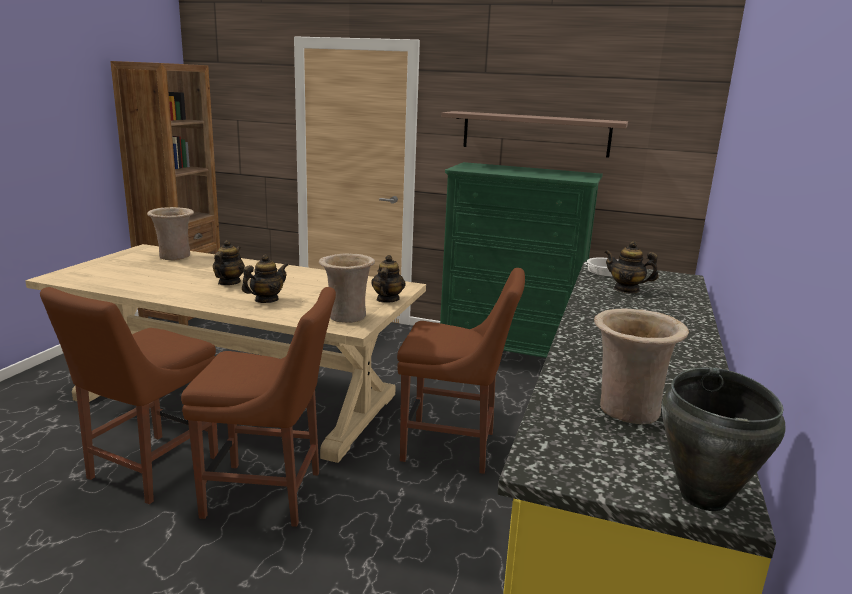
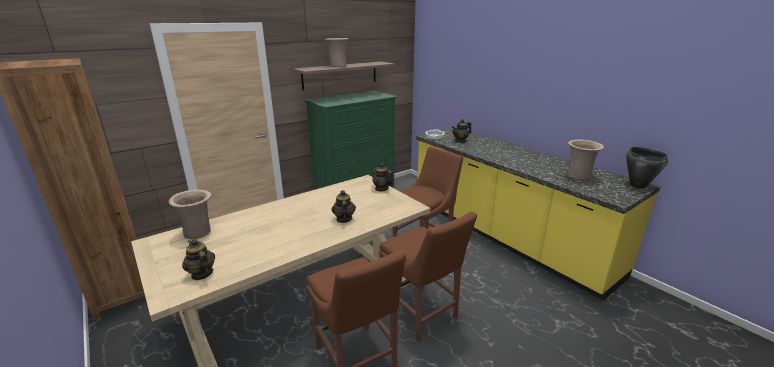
camera: 55 degrees left, 5 degrees up
(229, 283) = (293, 224): teapot -> teapot (202, 274)
(269, 495) = (422, 315): brown chair -> brown chair turned 105 degrees clockwise
(346, 316) = (396, 204): beige vase -> beige vase (337, 66)

